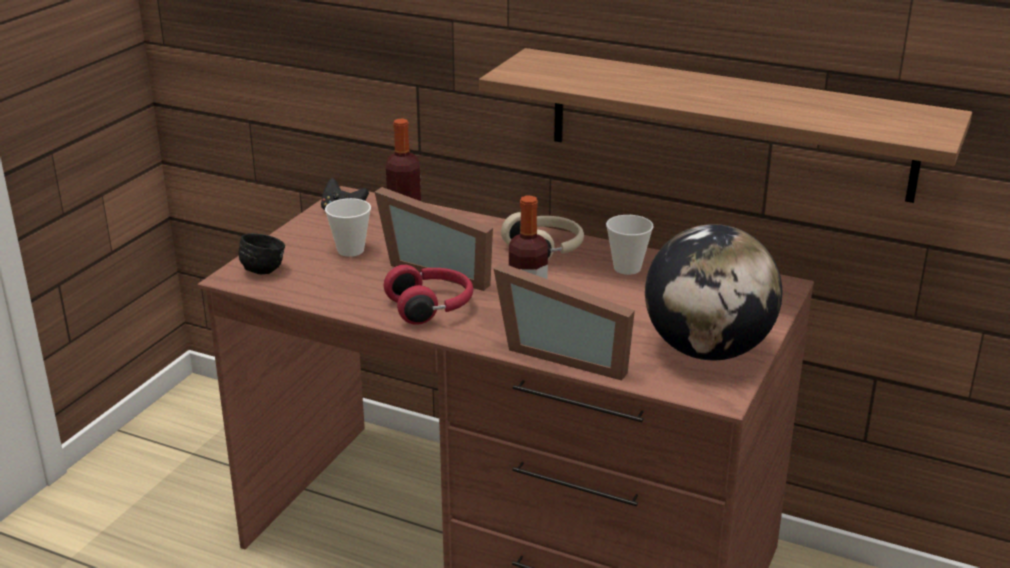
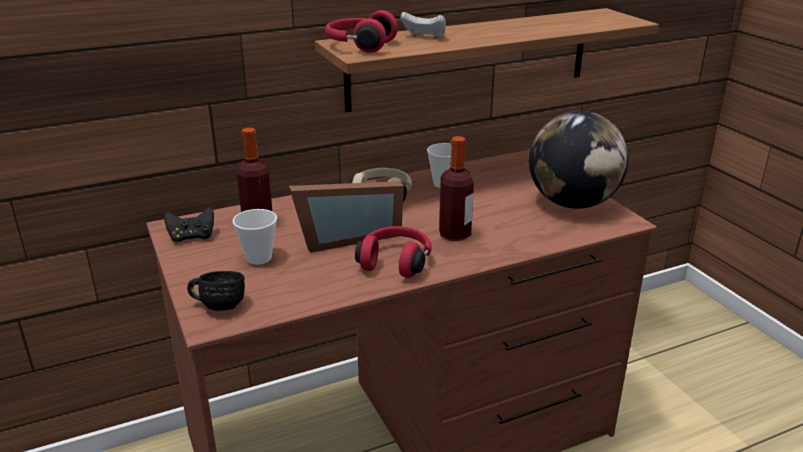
camera: 50 degrees left, 0 degrees up
(540, 65) = (359, 46): none -> red headphones
(566, 353) = (522, 243): picture frame -> none
(626, 76) = (424, 37): none -> white game controller

